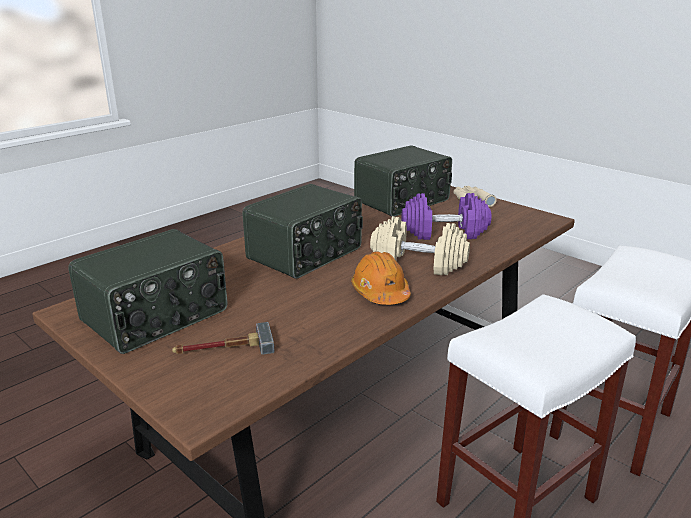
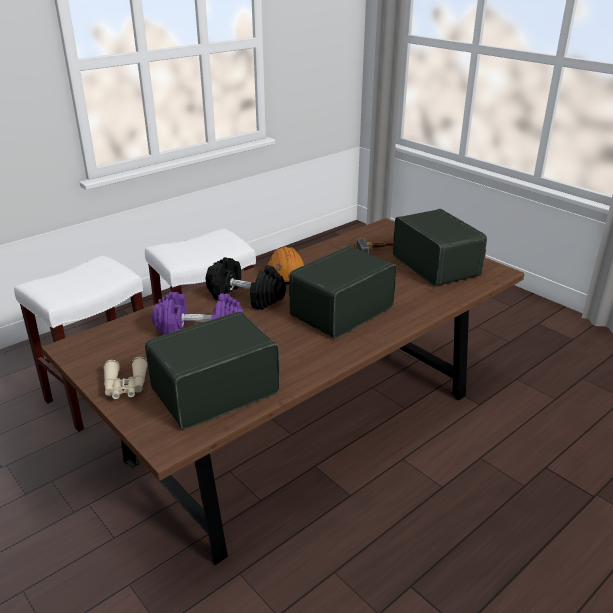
camera: 175 degrees left, 5 degrees up
(157, 317) = (436, 265): radio -> radio turned 105 degrees clockwise
(418, 263) = (246, 297): beige dumbbell -> black dumbbell

